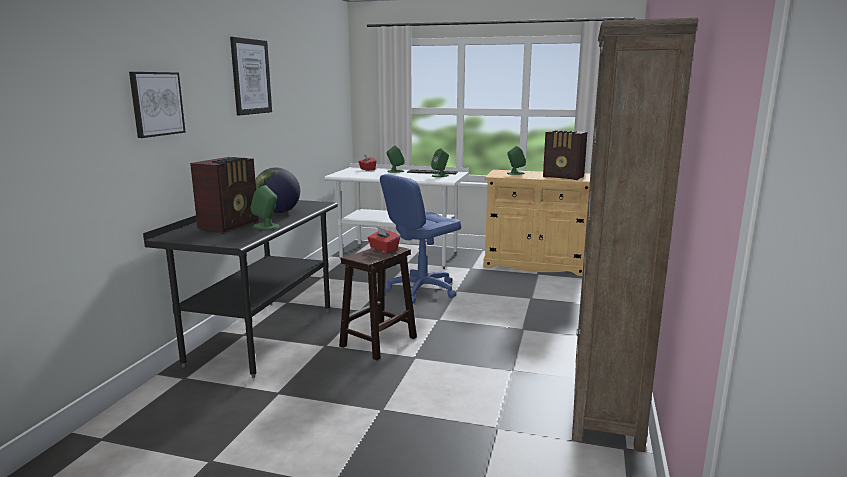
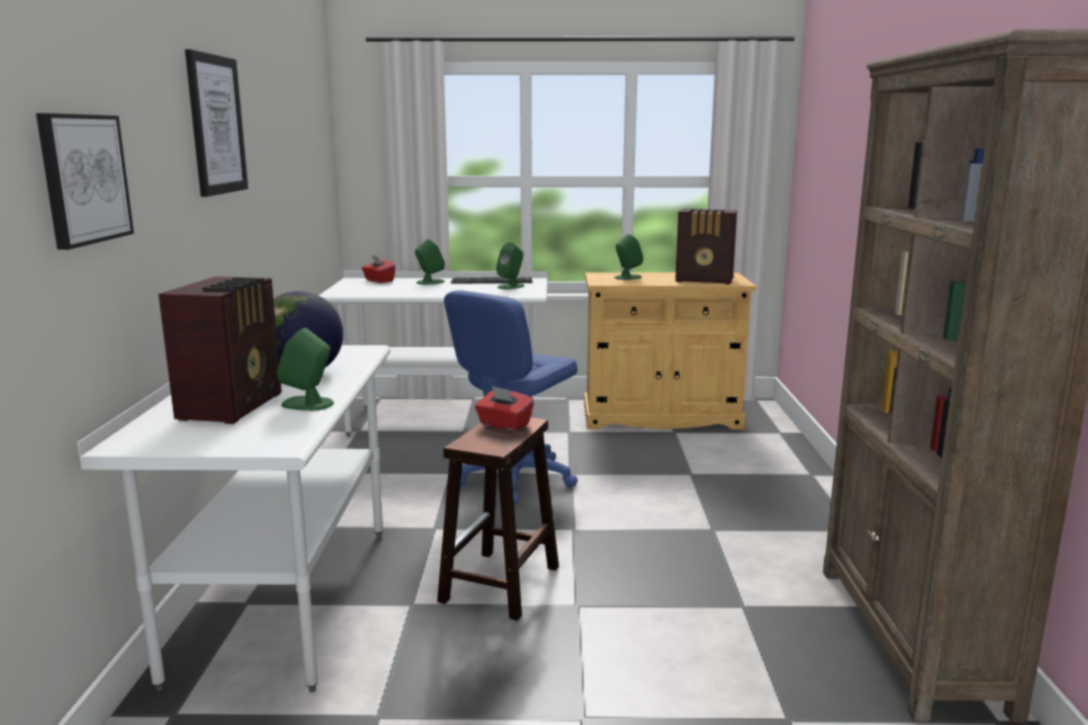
camera: 15 degrees left, 0 degrees up
(262, 336) = (285, 600): black desk -> white desk

